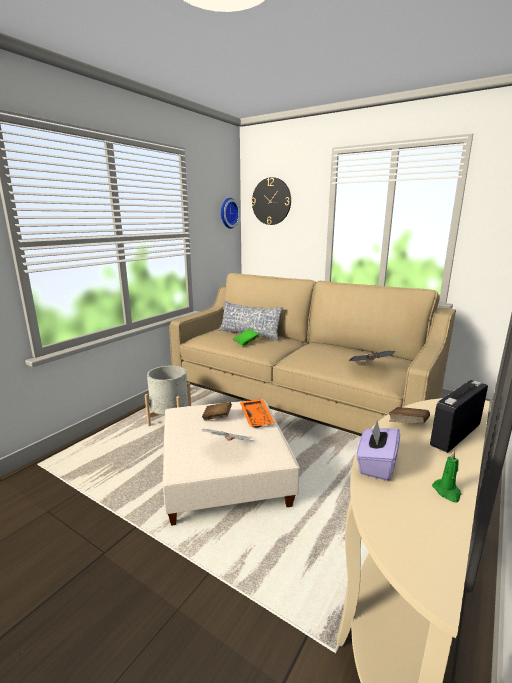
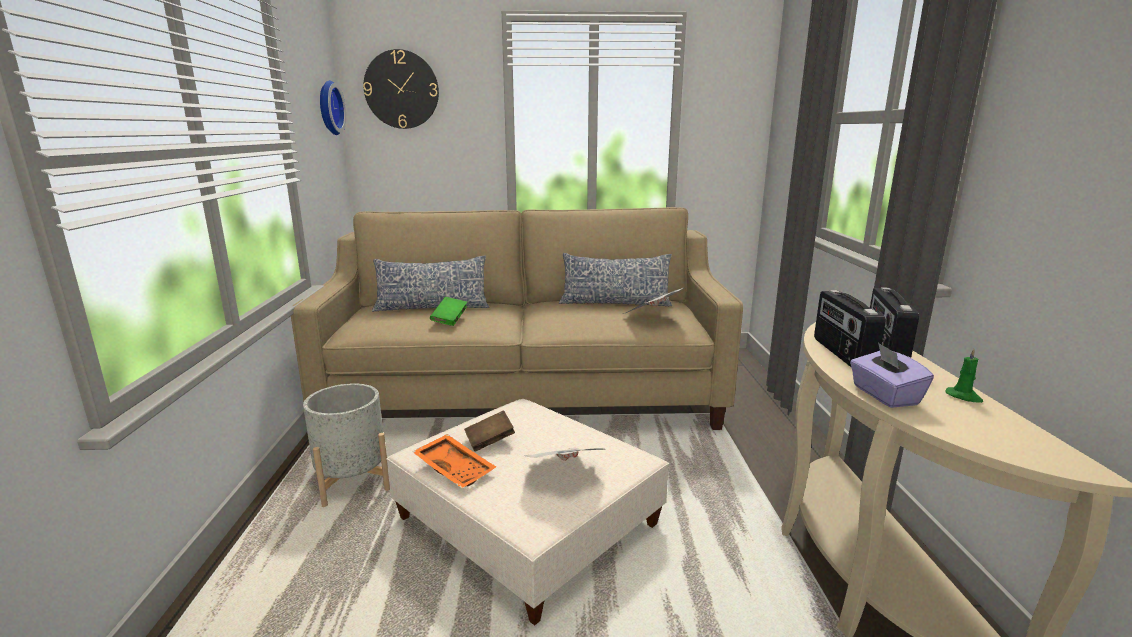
camera: 35 degrees left, 0 degrees up
(257, 417) = (547, 423): orange tray -> orange tray (456, 469)
(359, 353) = (614, 303): none -> pillow
(407, 426) = (841, 353): brown book -> radio

